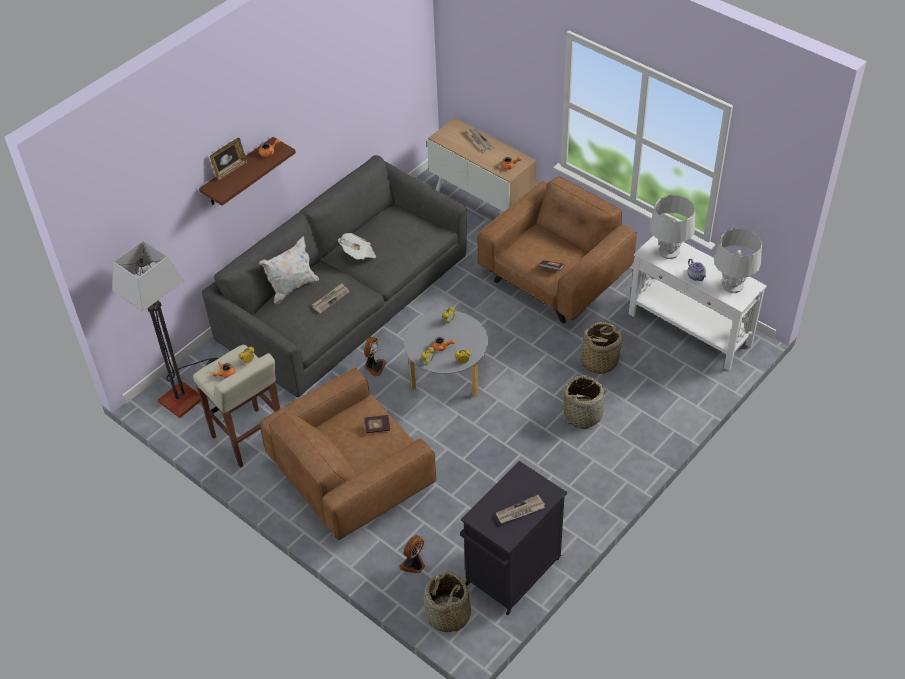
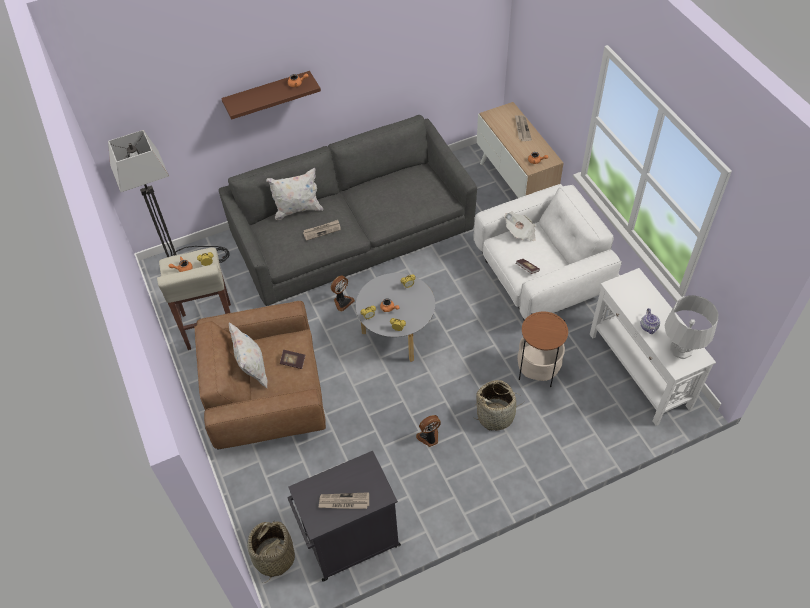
camera: 25 degrees right, 5 degrees up
(230, 169) = (256, 89): picture frame -> none
(340, 449) = (252, 369): none -> white pillow
(358, 254) = (367, 198): newspaper -> newspaper (520, 232)
(414, 564) = (273, 496): fan -> fan (429, 437)
(555, 278) = (540, 277): brown armchair -> white armchair
(599, 361) = (537, 370): basket -> side table
(668, 251) = (636, 292): grey table lamp -> none

